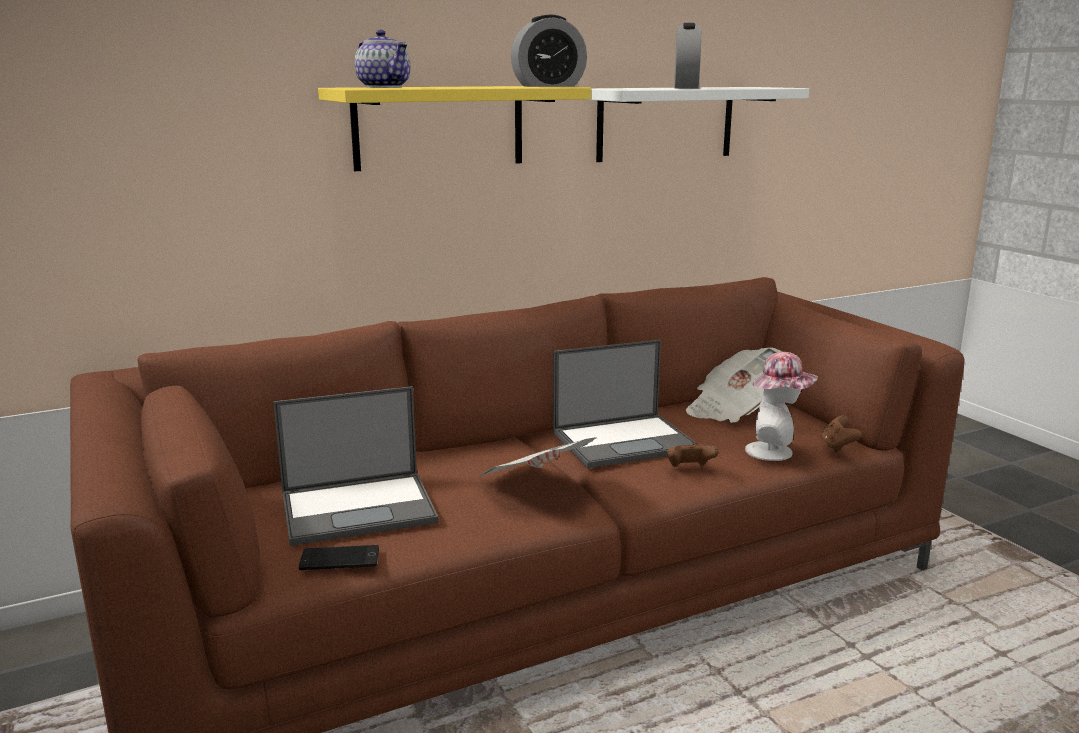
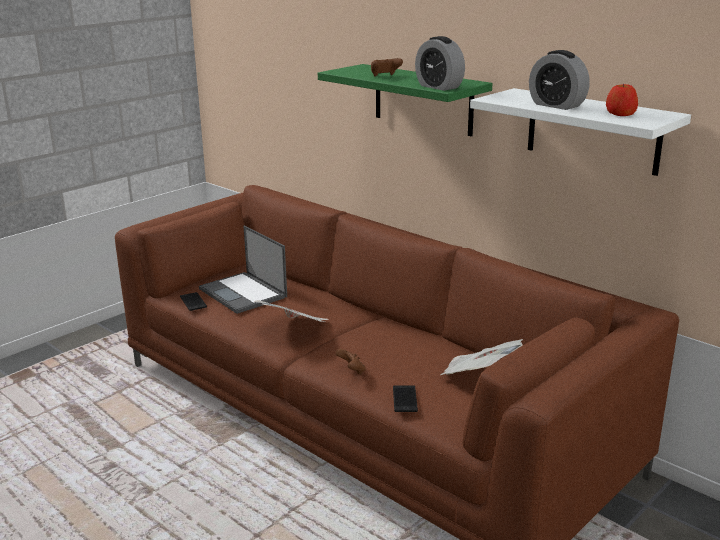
camera: 70 degrees right, 5 degrees up
(385, 87) = (359, 72): teapot -> none
(439, 127) = (423, 99): yellow shelf -> green shelf
(625, 441) = (382, 344): laptop -> none
(686, 88) = (556, 105): alarm clock -> alarm clock turned 60 degrees clockwise
(740, 87) = (620, 114): none -> apple
(775, 452) = (404, 399): hat -> phone
(838, 447) = (441, 426): brown game controller -> brown game controller (385, 76)

